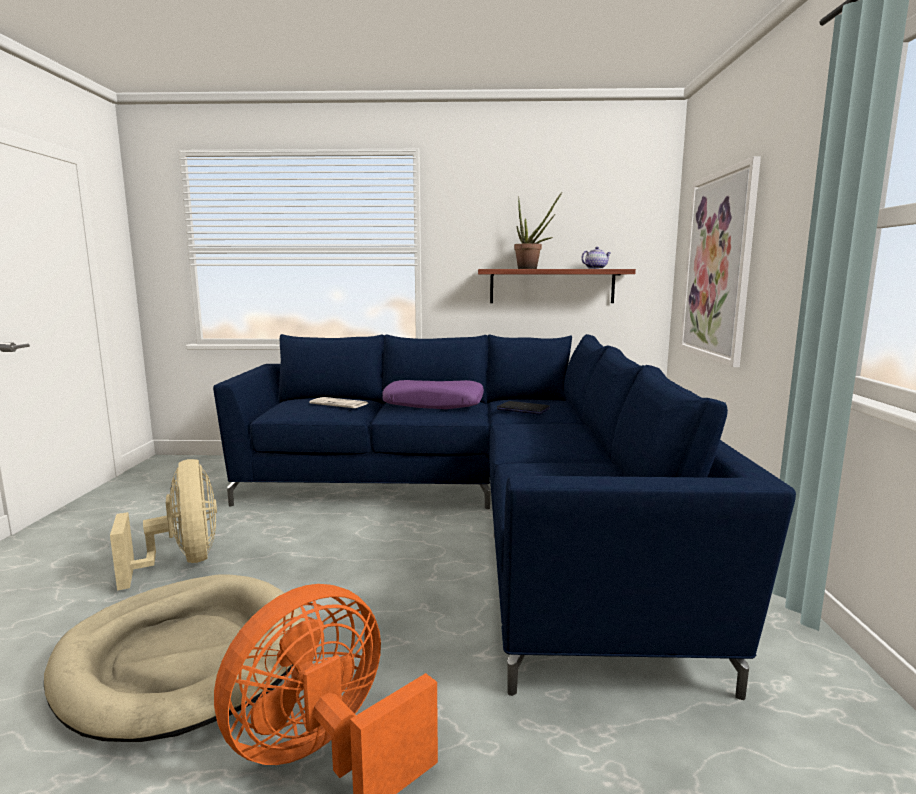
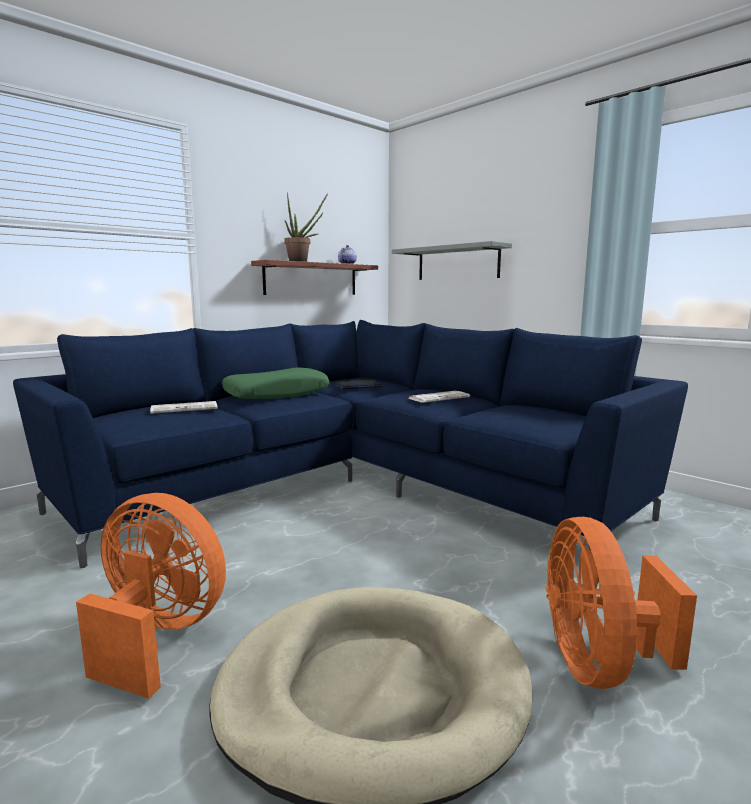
camera: 45 degrees left, 0 degrees up
(183, 562) = (158, 635): beige fan -> orange fan
(434, 404) = (277, 394): purple pillow -> green pillow
(549, 438) = (439, 398): none -> newspaper
(718, 266) = (457, 263): picture -> grey shelf

